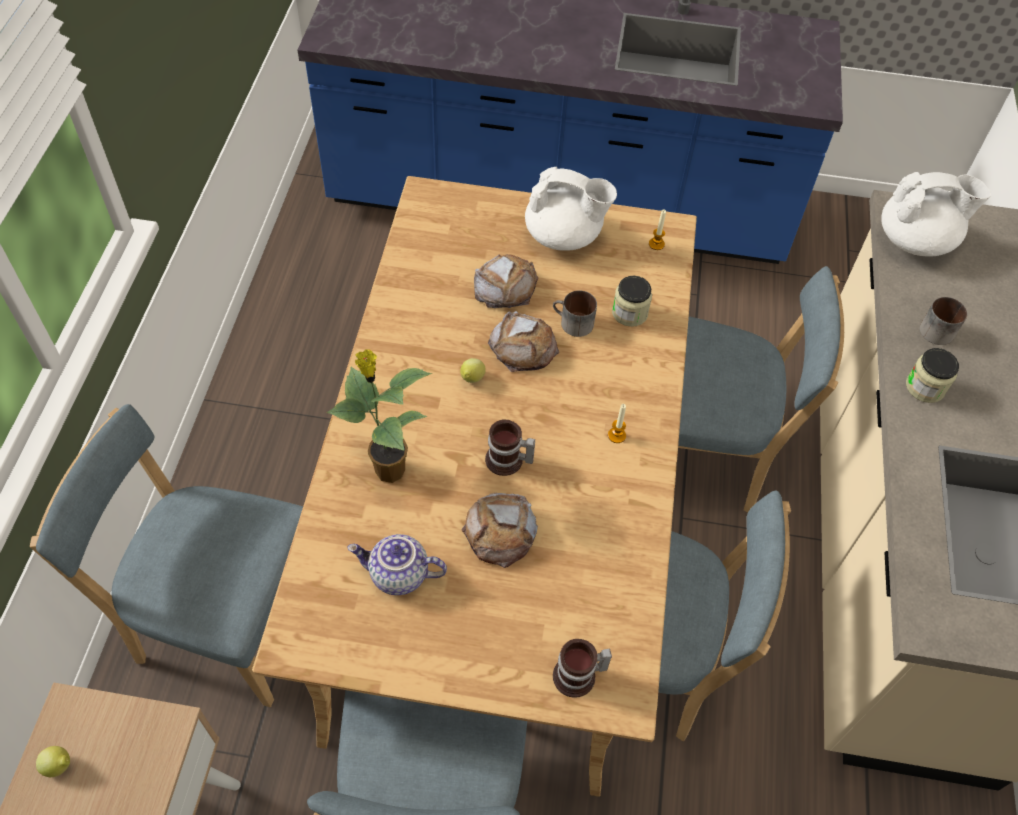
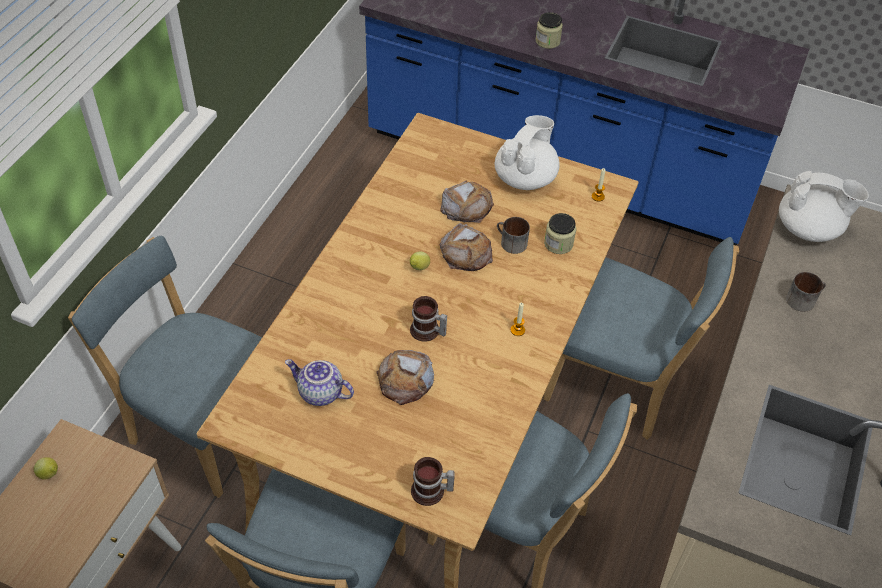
camera: 15 degrees right, 5 degrees down
(387, 469) = (335, 319): potted plant -> none
(564, 236) = (525, 178): white teapot -> white teapot turned 90 degrees counterclockwise
(925, 387) = (774, 340): jar -> jar (547, 41)

